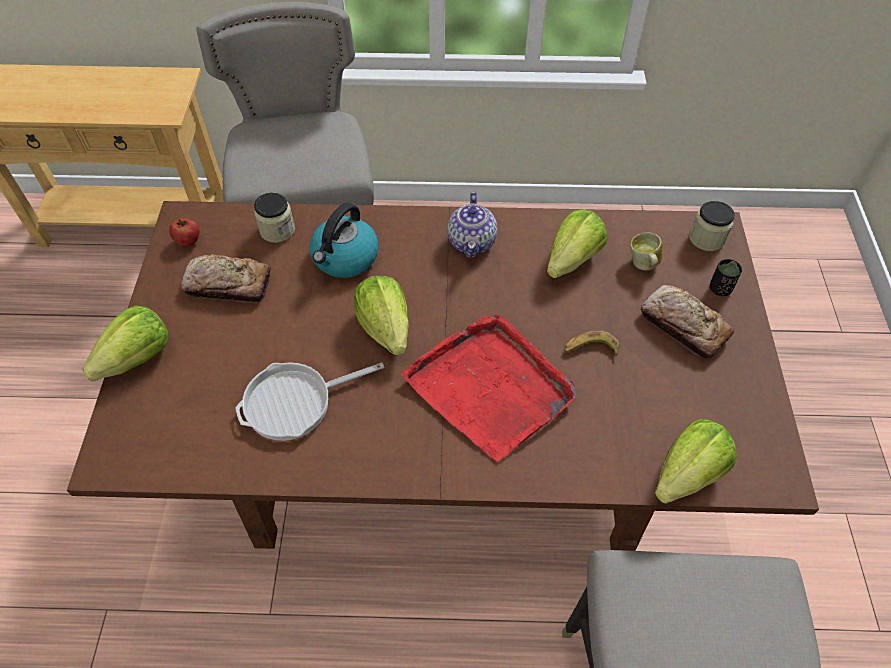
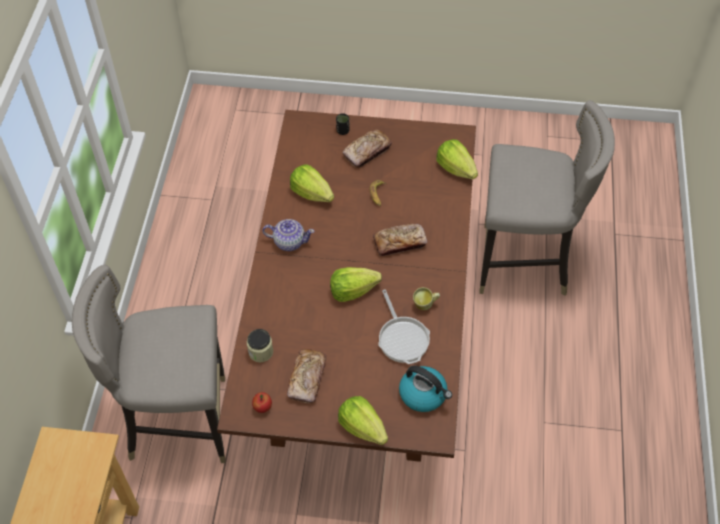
camera: 85 degrees left, 0 degrees up
(345, 258) = (293, 311): kettle -> kettle (423, 394)
(490, 387) = (399, 243): red tray -> bread
(642, 265) = (321, 161): mug -> mug (425, 305)
(706, 238) = (304, 128): jar -> none

